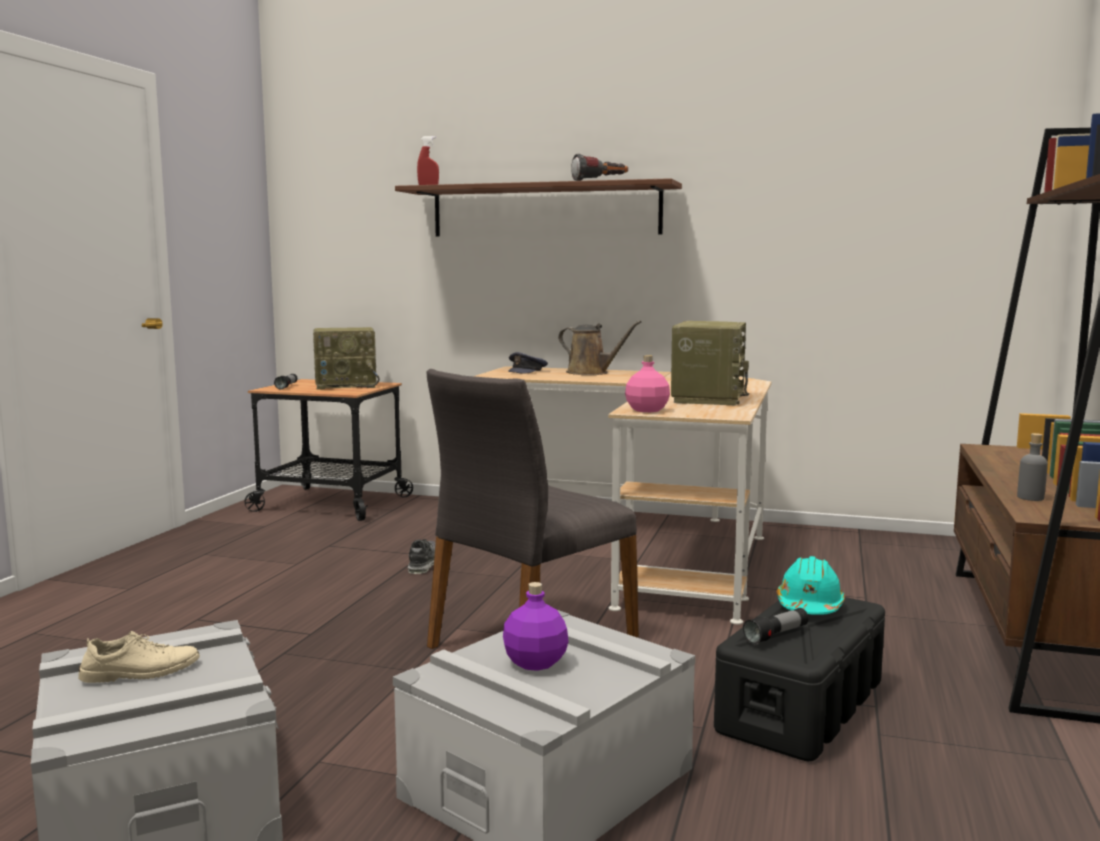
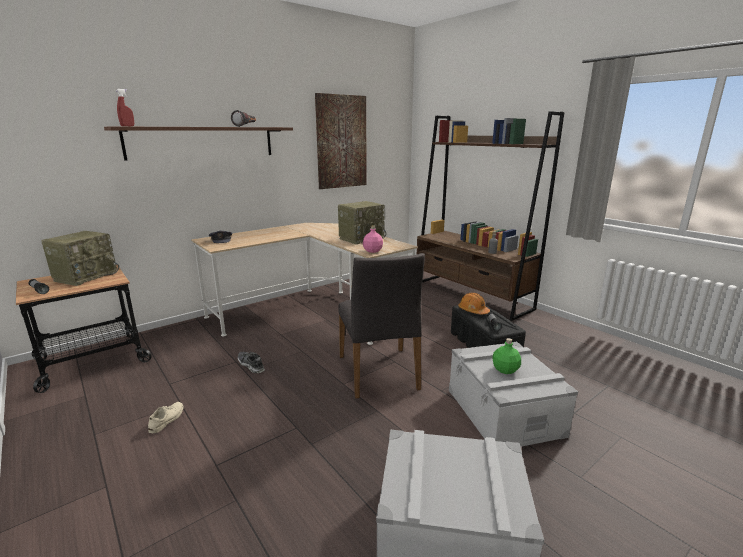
camera: 55 degrees left, 10 degrees up
(140, 672) = (442, 478): beige shoe -> beige shoe (167, 419)
(534, 662) = (505, 370): purple bottle -> green bottle
(591, 373) = (256, 234): brown watering can -> none
(707, 398) = (361, 238): radio -> radio turned 90 degrees clockwise
(809, 606) = (473, 311): turquoise hard hat -> orange hard hat
(833, 210) = (341, 142): none -> picture

